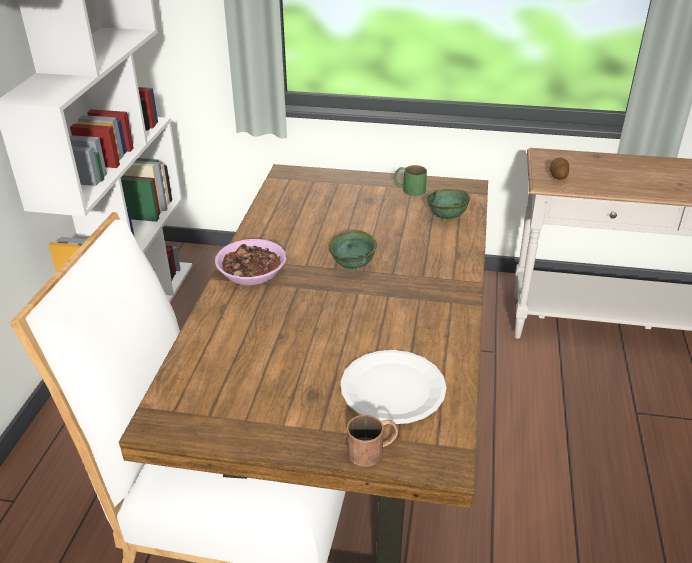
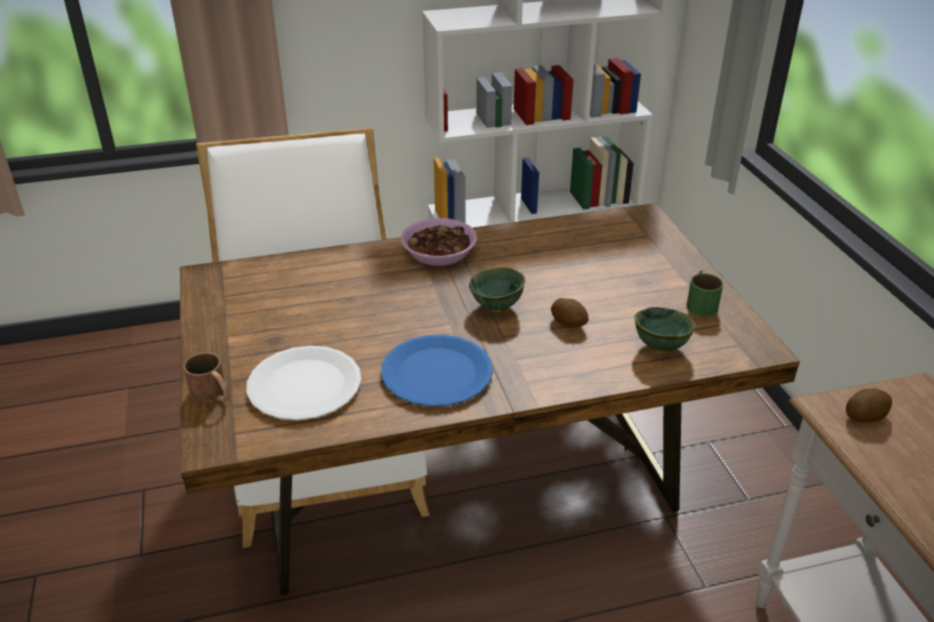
camera: 65 degrees right, 0 degrees up
(395, 242) = (569, 322): none -> potato
(418, 315) = (436, 372): none -> blue plate

